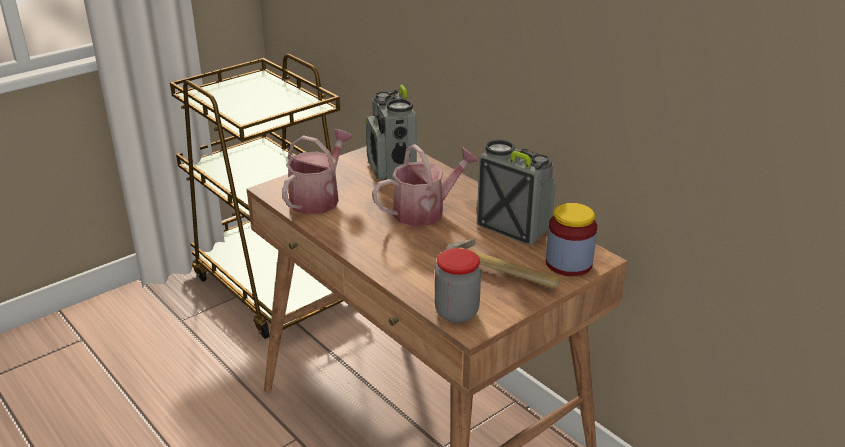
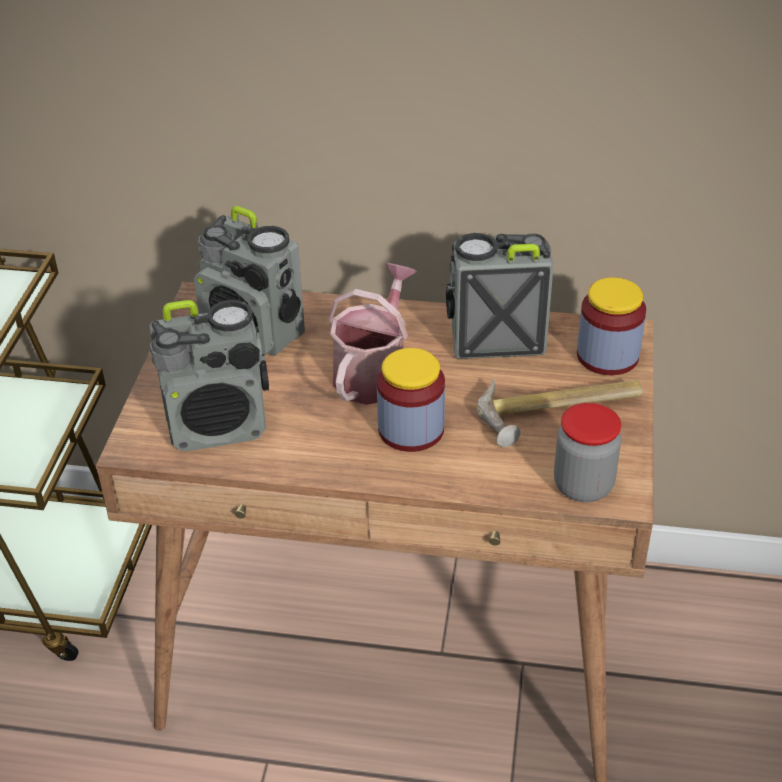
camera: 40 degrees left, 10 degrees up
(318, 198) = (219, 426): watering can -> radio
(405, 243) = (411, 429): none -> jar

